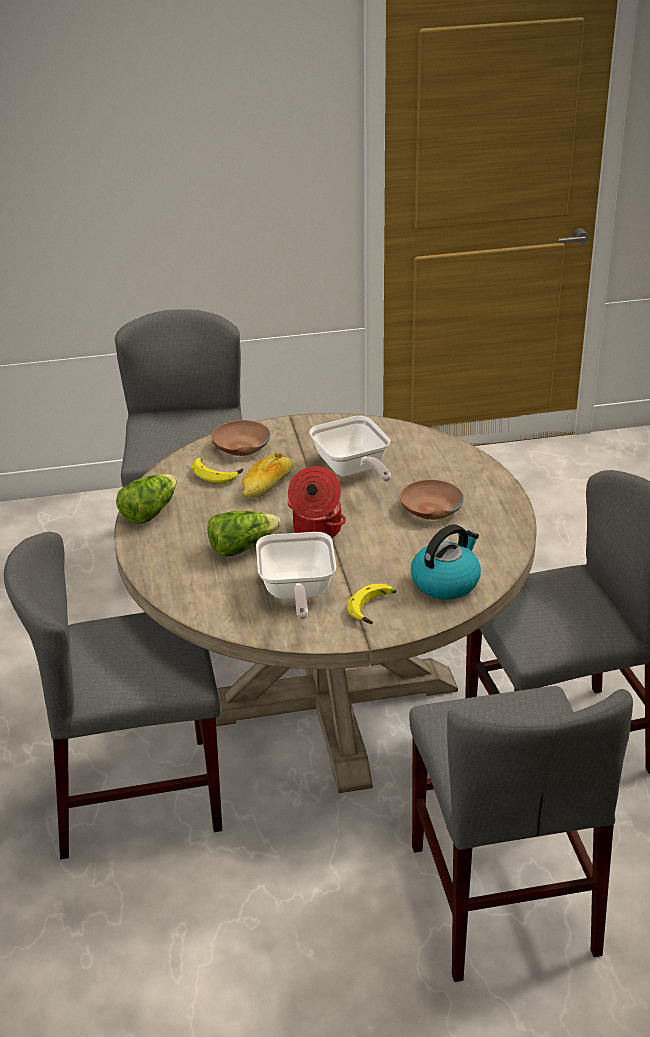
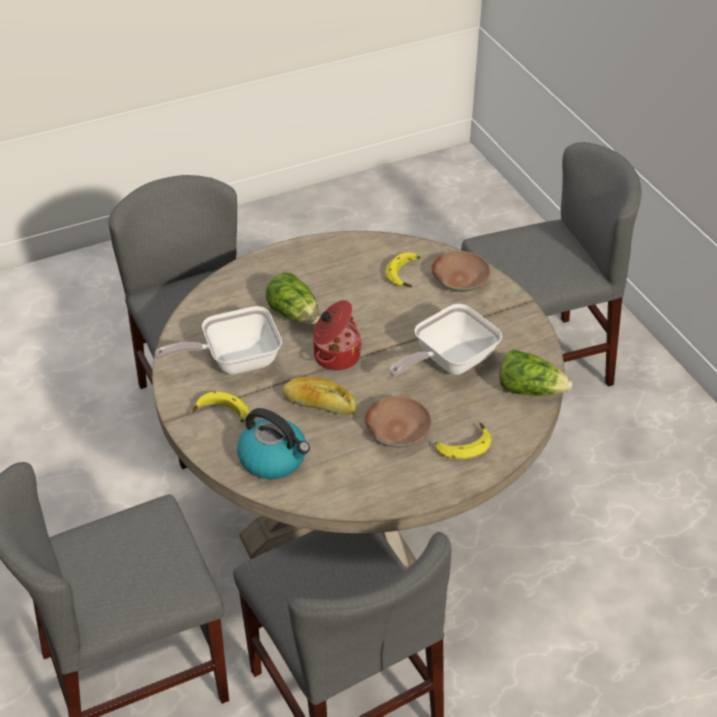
camera: 75 degrees right, 10 degrees up
(149, 512) = (331, 249): lettuce -> lettuce (529, 389)
(268, 485) = (399, 310): bread -> bread (319, 404)
(459, 479) = (462, 444): none -> banana

